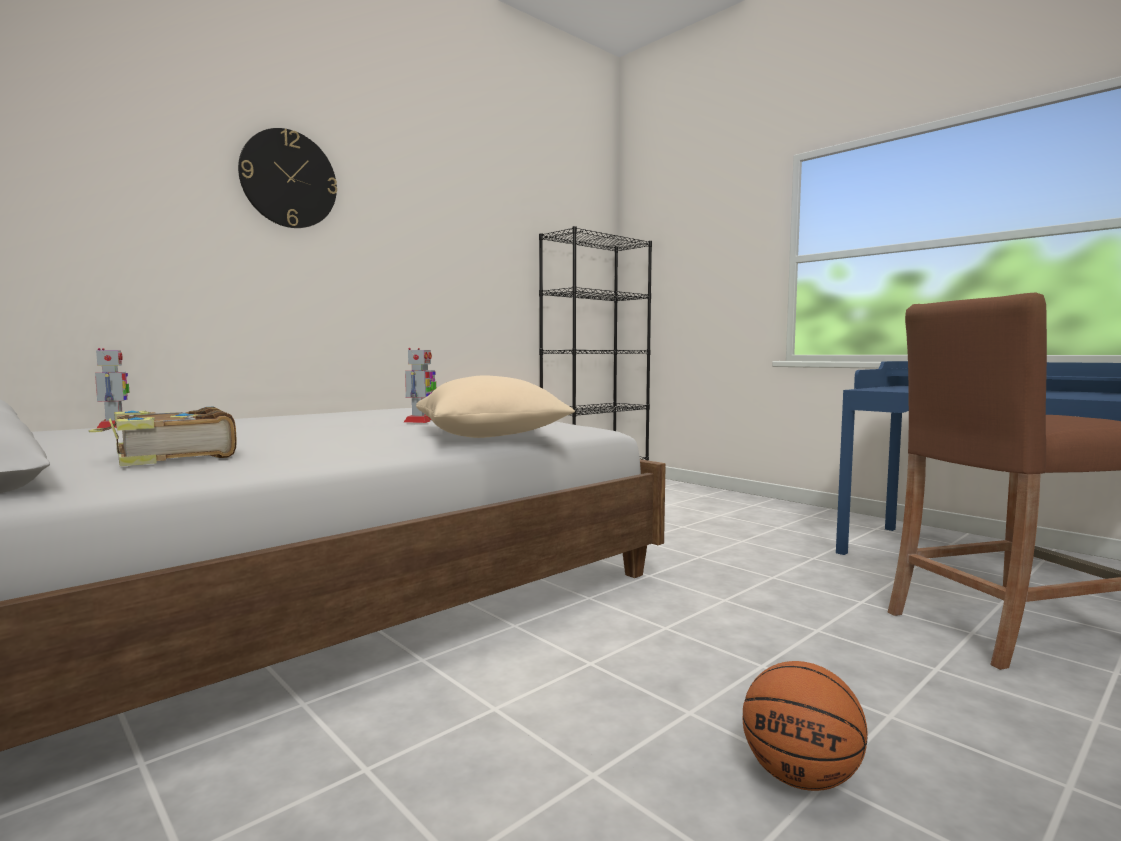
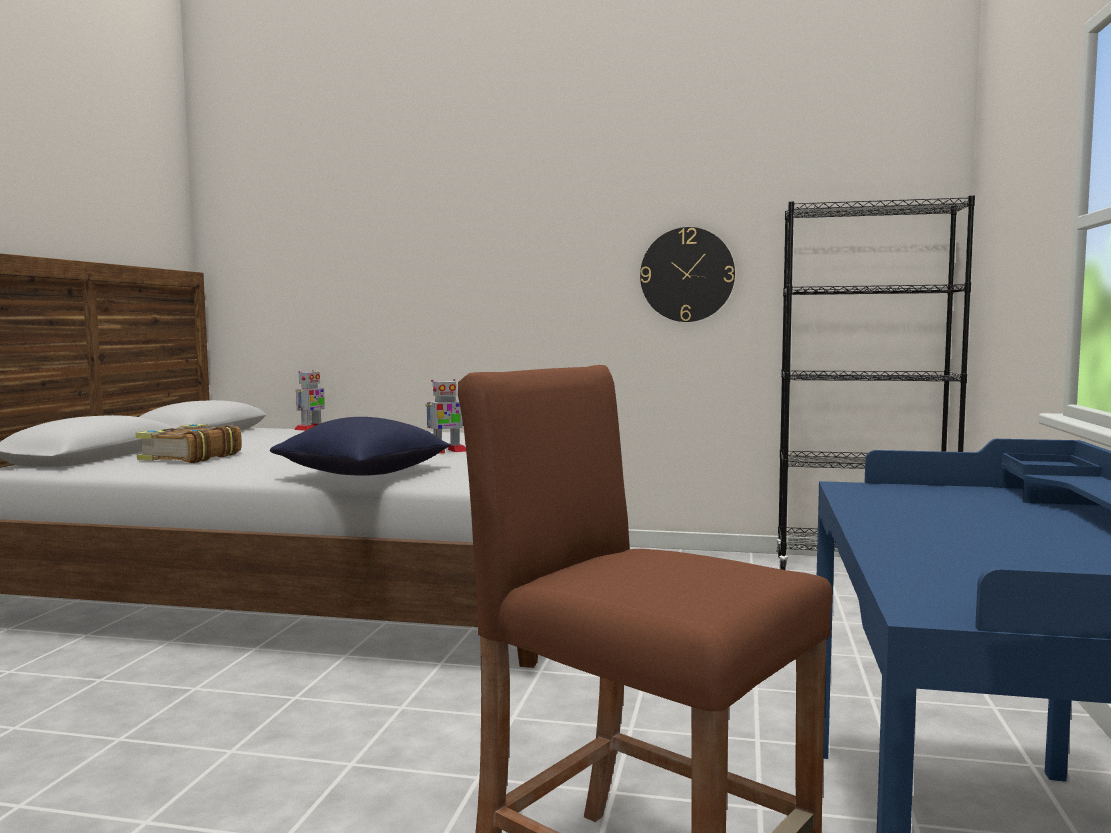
camera: 55 degrees right, 0 degrees up
(289, 179) = (470, 209): wall clock -> wall clock (687, 274)
(490, 436) = (363, 475): beige pillow -> blue pillow
(800, 777) = (146, 810): basketball -> none

